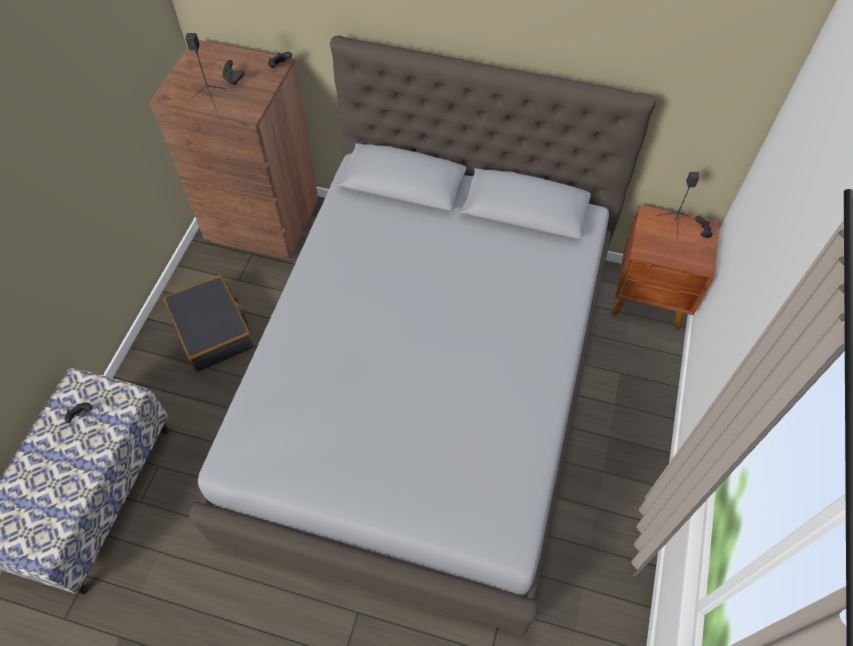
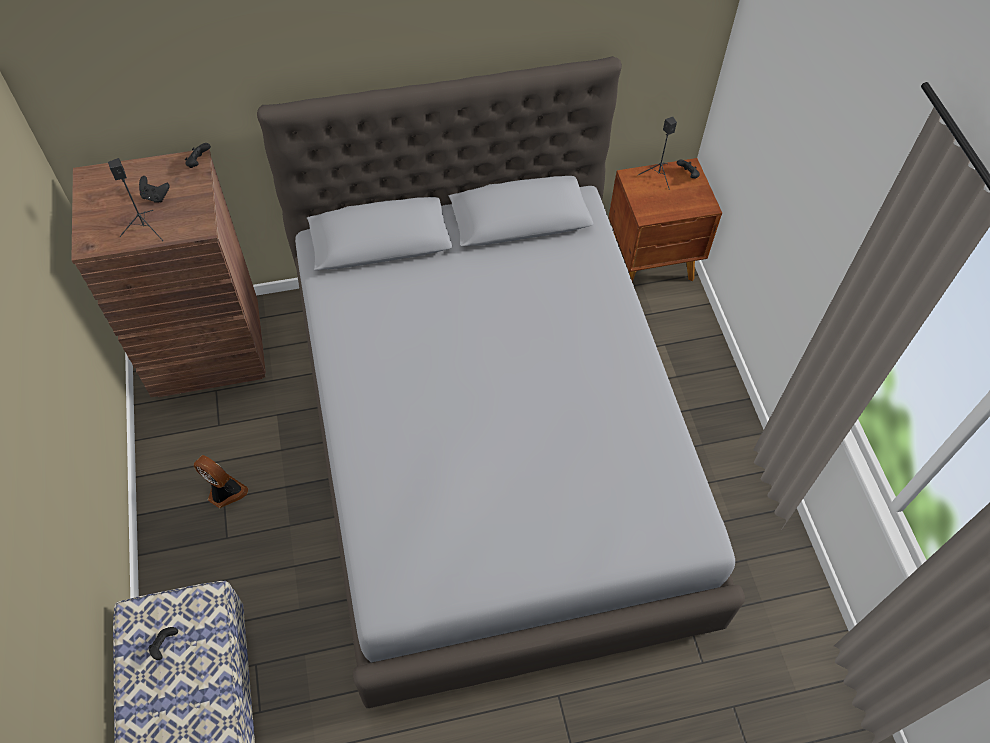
camera: 30 degrees left, 0 degrees up
(213, 330) = (224, 492): black suitcase -> fan

